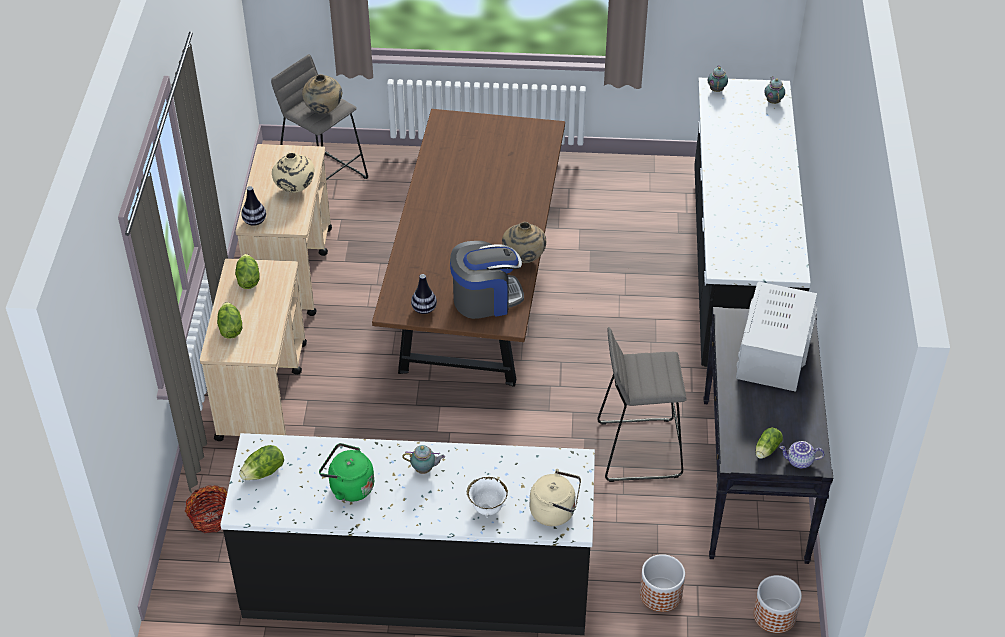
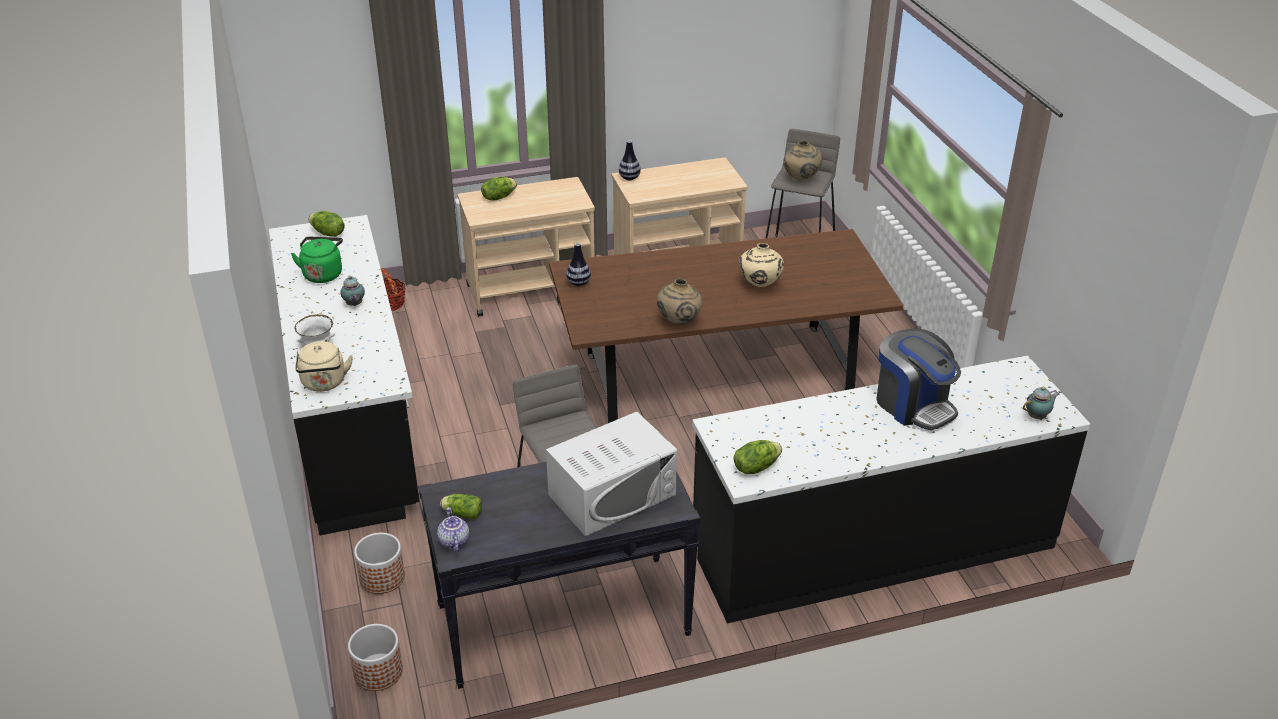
camera: 70 degrees right, 10 degrees down
(248, 280) = (558, 191): lettuce -> lettuce (755, 467)
(295, 190) = (681, 186): beige vase -> beige vase (759, 285)
(485, 298) = (612, 312): coffee machine -> coffee machine (913, 405)
(716, 89) = (1018, 371): teapot -> none
(773, 353) = (612, 494): white microwave -> white microwave turned 150 degrees clockwise

